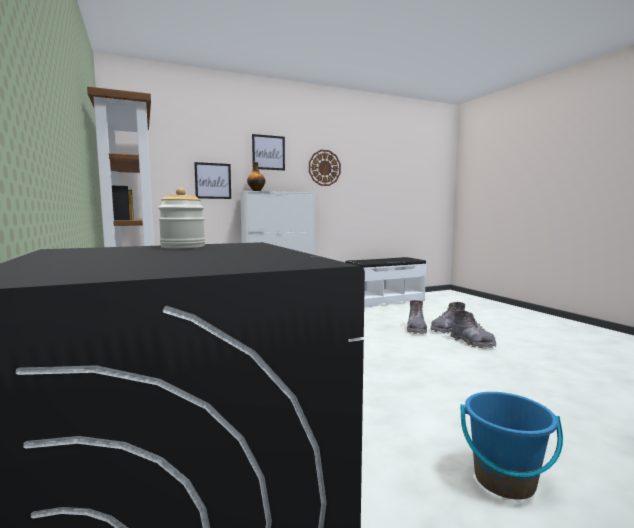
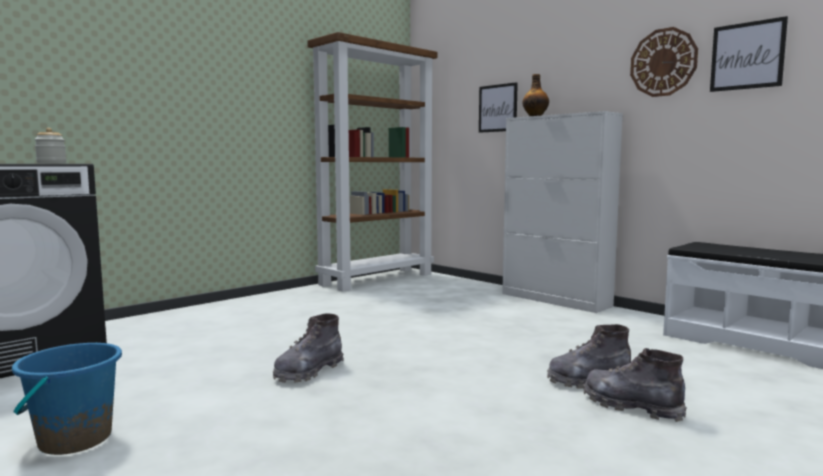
camera: 70 degrees right, 0 degrees up
(268, 152) = (567, 55): picture -> picture (747, 56)
(472, 343) = (568, 430): grey boot -> grey boot (308, 371)

